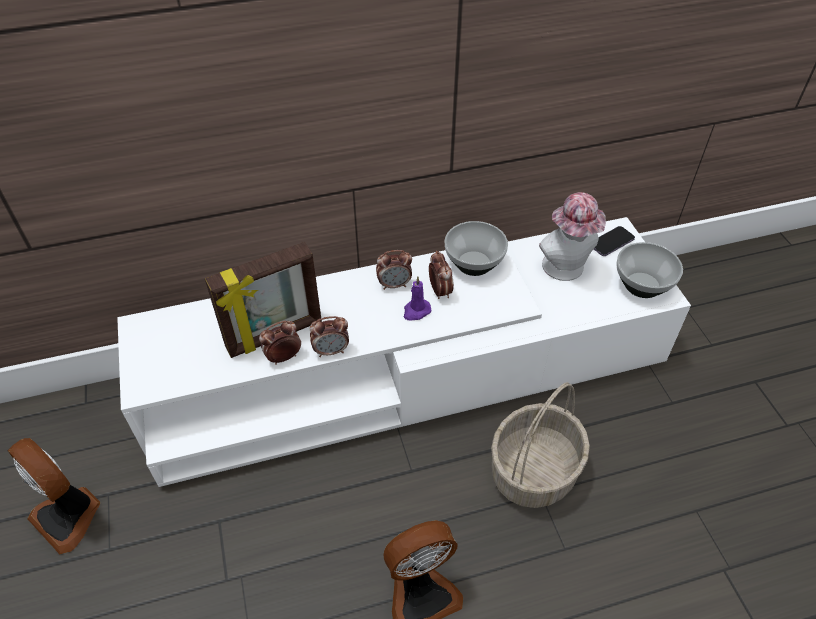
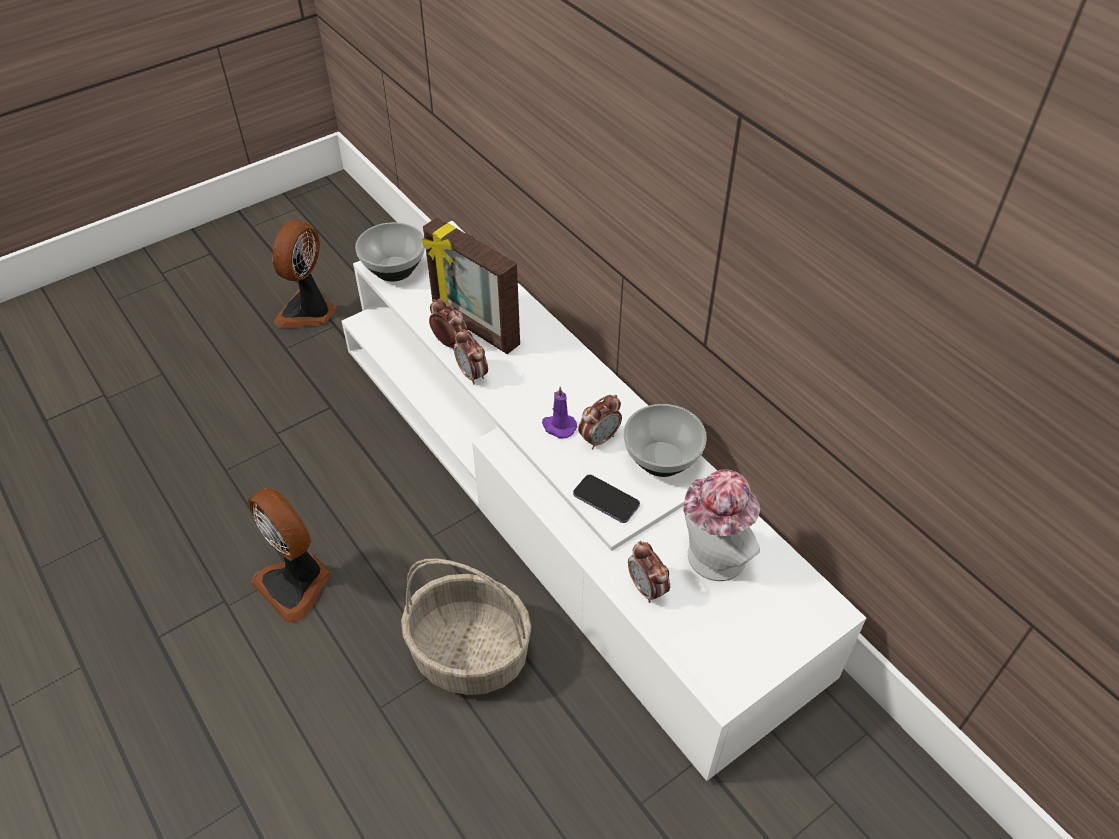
camera: 70 degrees right, 0 degrees up
(394, 285) = (589, 397): alarm clock -> alarm clock (647, 589)
(611, 242) = (796, 606): phone -> phone (606, 500)
(642, 285) = (730, 657): bowl -> bowl (395, 269)

